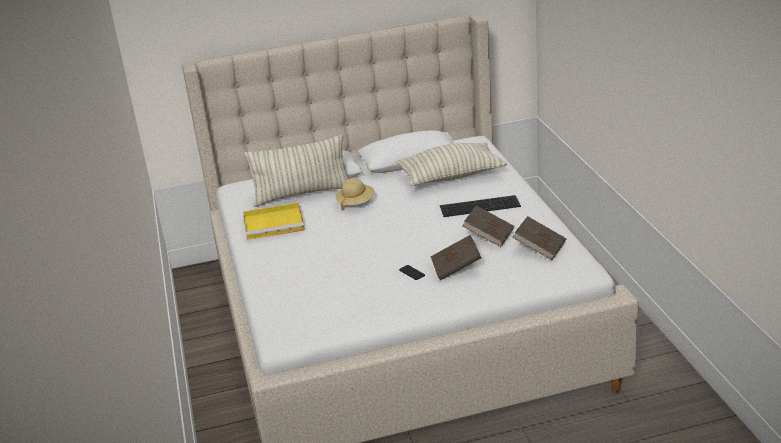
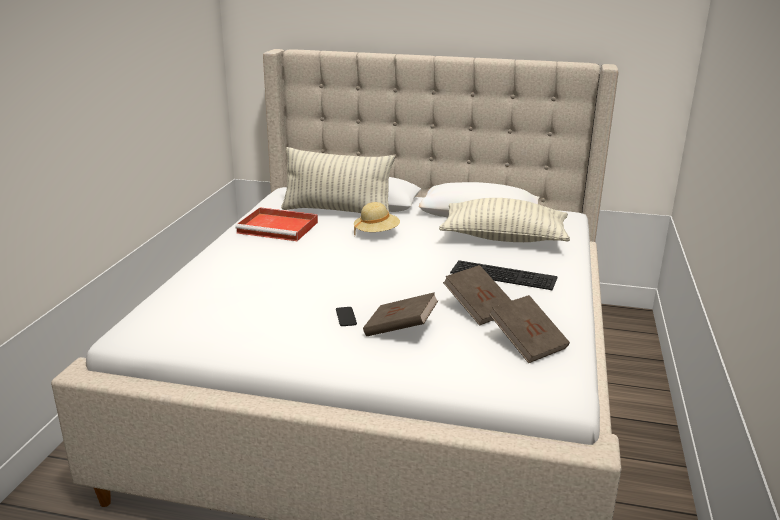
camera: 25 degrees right, 5 degrees down
(275, 223) = (279, 227): yellow tray -> red tray

